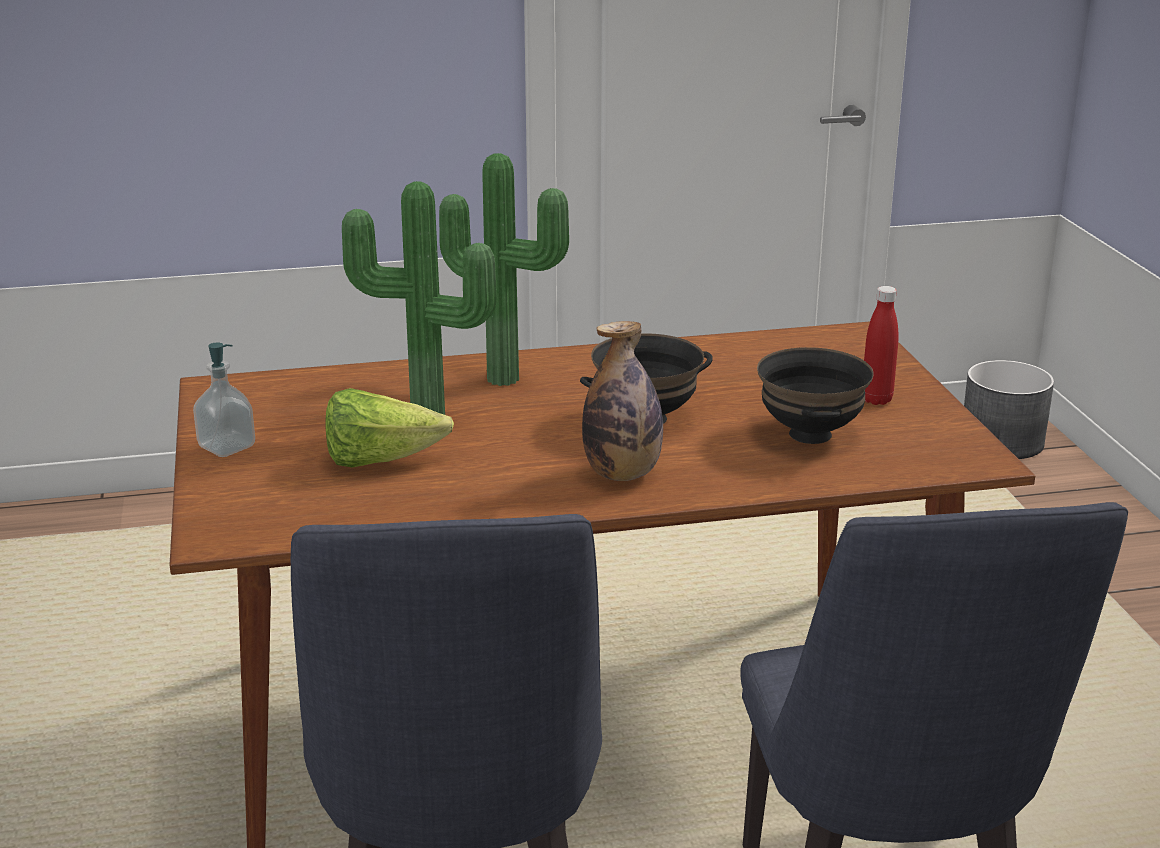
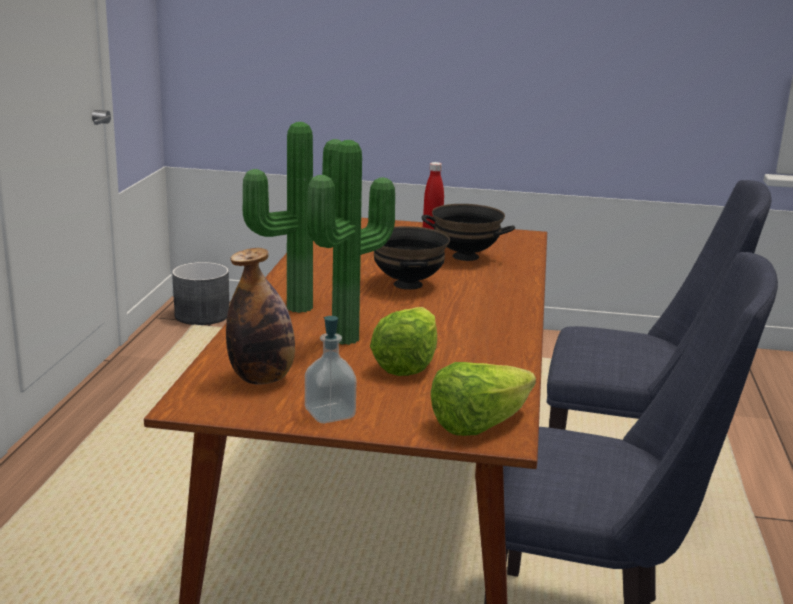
camera: 70 degrees left, 5 degrees down
(239, 522) = (479, 425): none -> lettuce
(622, 474) = (484, 304): bottle -> bottle (262, 378)

